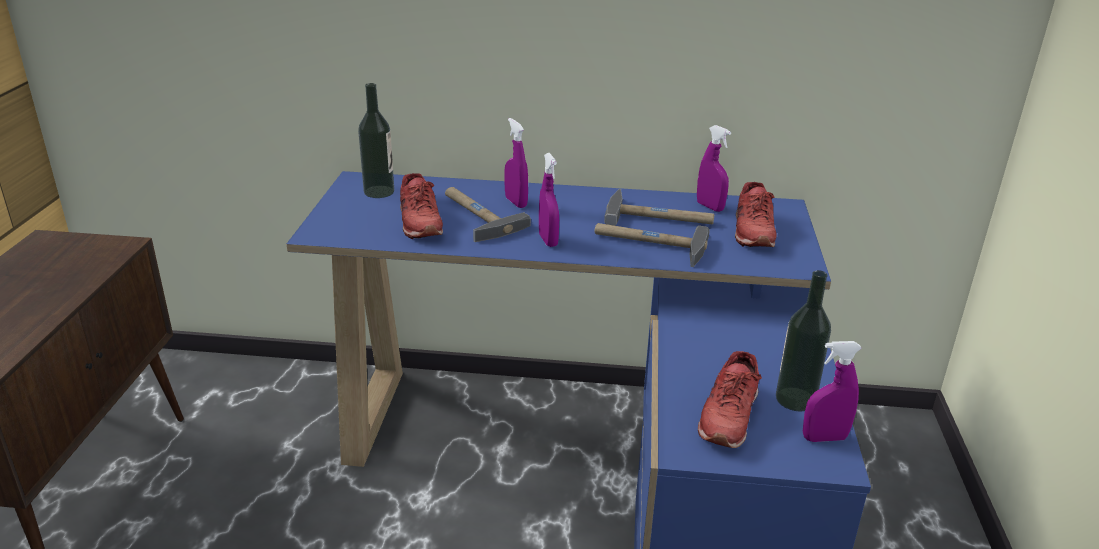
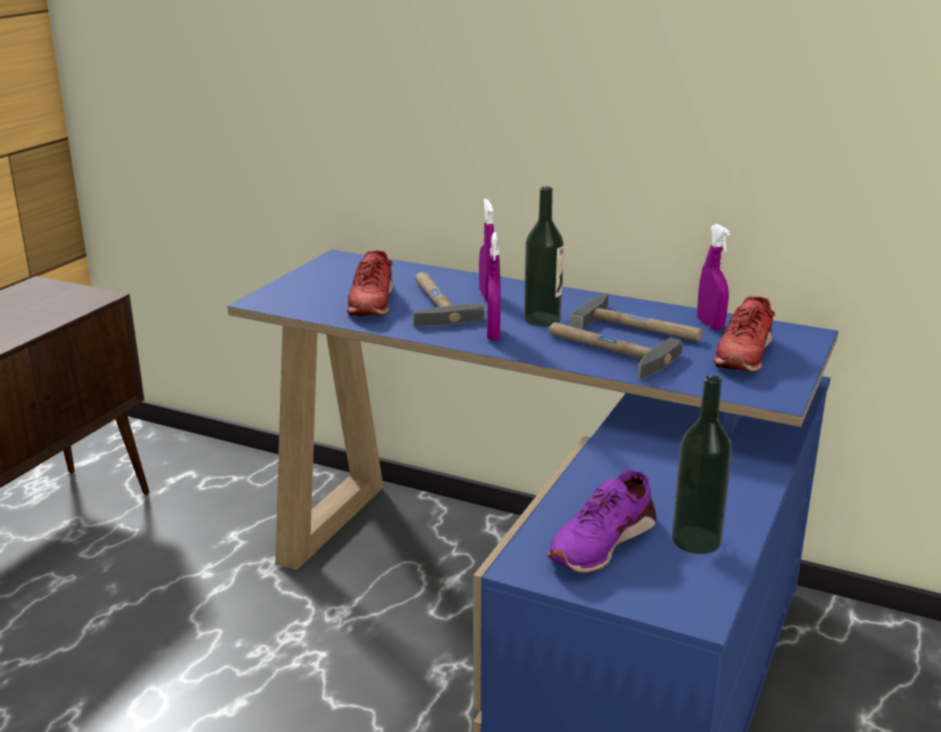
camera: 20 degrees right, 5 degrees down
(379, 192) = (352, 271): bottle -> bottle (542, 319)
(728, 415) = (601, 541): red shoe -> purple shoe
(824, 438) = (702, 585): purple spray bottle -> none

